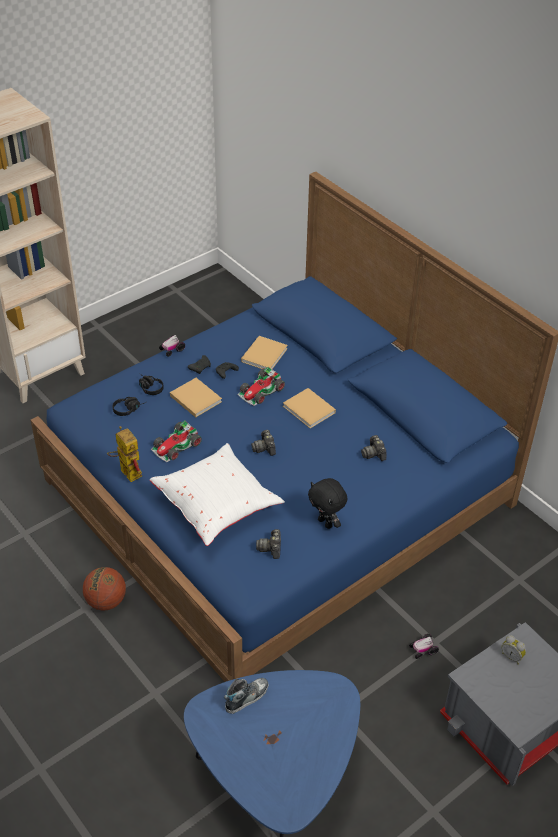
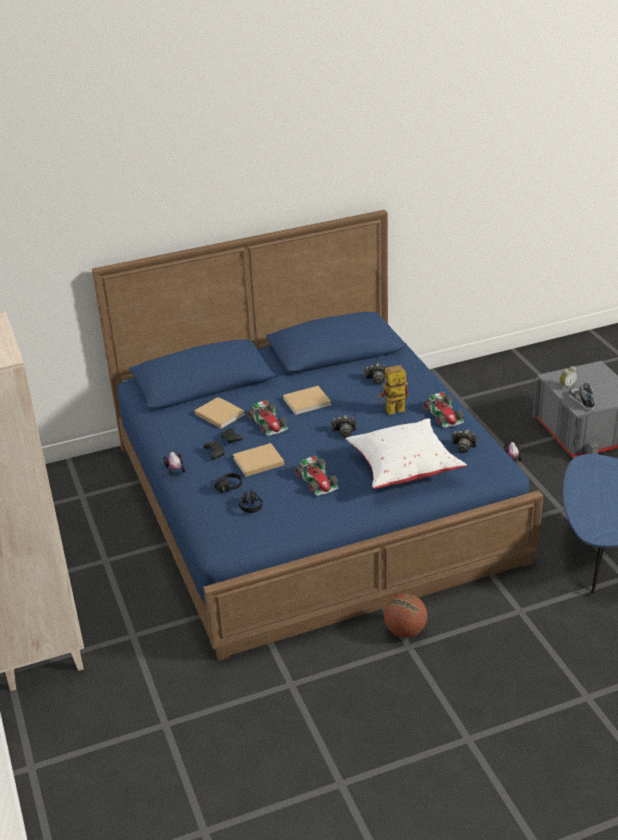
camera: 70 degrees left, 10 degrees down
(126, 471) = (336, 517): toy robot -> toy robot (391, 412)
(246, 697) = (586, 508): shoe -> shoe (581, 401)
(326, 523) = (444, 415): black plush toy -> toy car

